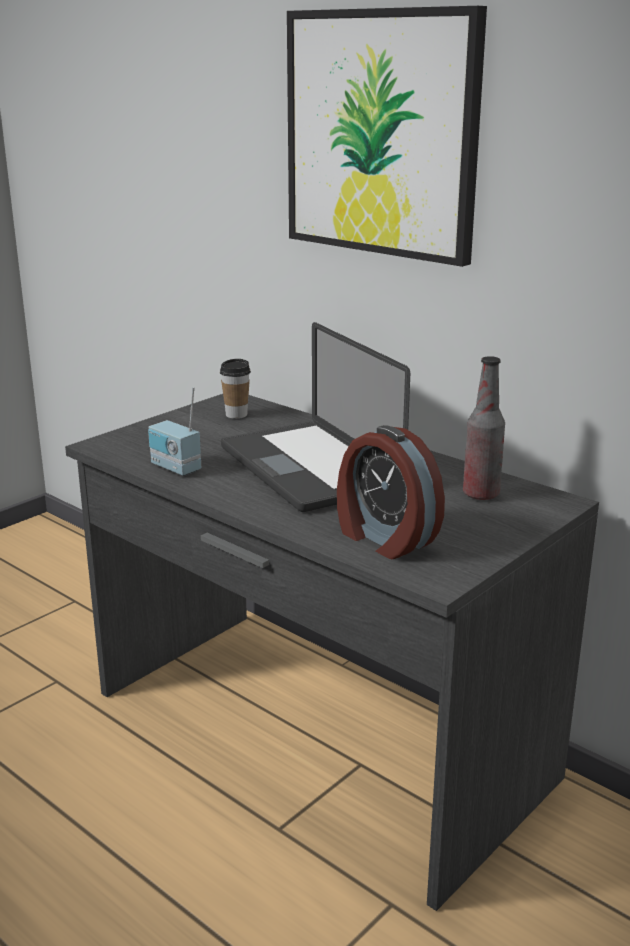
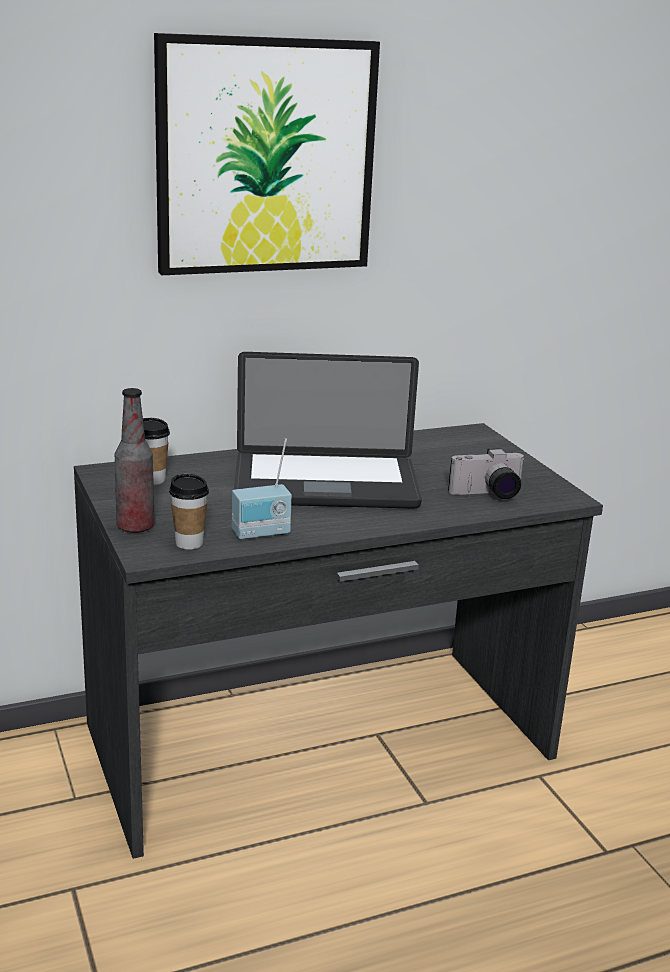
camera: 65 degrees left, 0 degrees up
(131, 451) = (189, 543): none -> cup
(384, 538) = (488, 495): alarm clock -> camera
(481, 494) = (440, 447): bottle -> bottle (135, 527)

